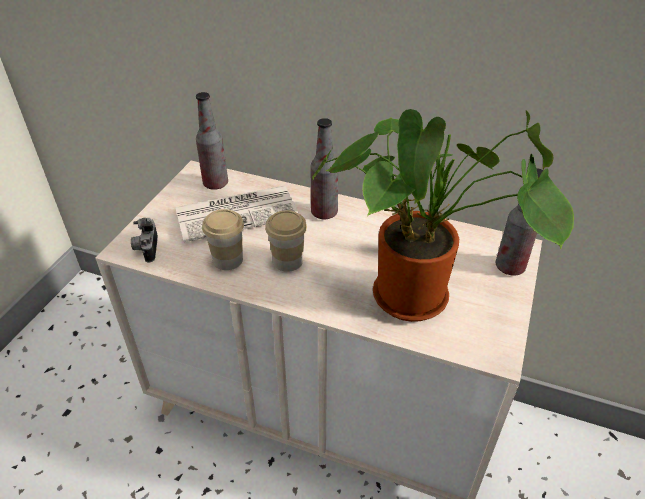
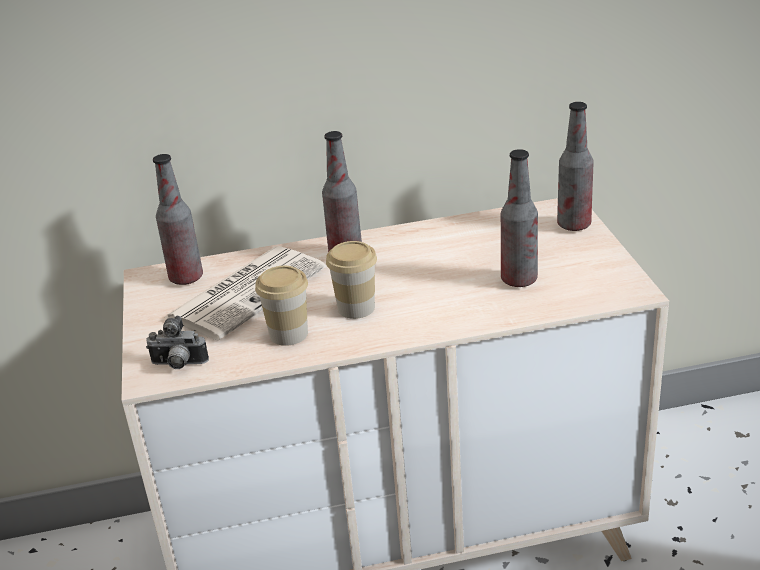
camera: 30 degrees left, 10 degrees down
(147, 249) = (178, 365): camera -> camera turned 45 degrees counterclockwise
(419, 296) = (519, 280): potted plant -> bottle

